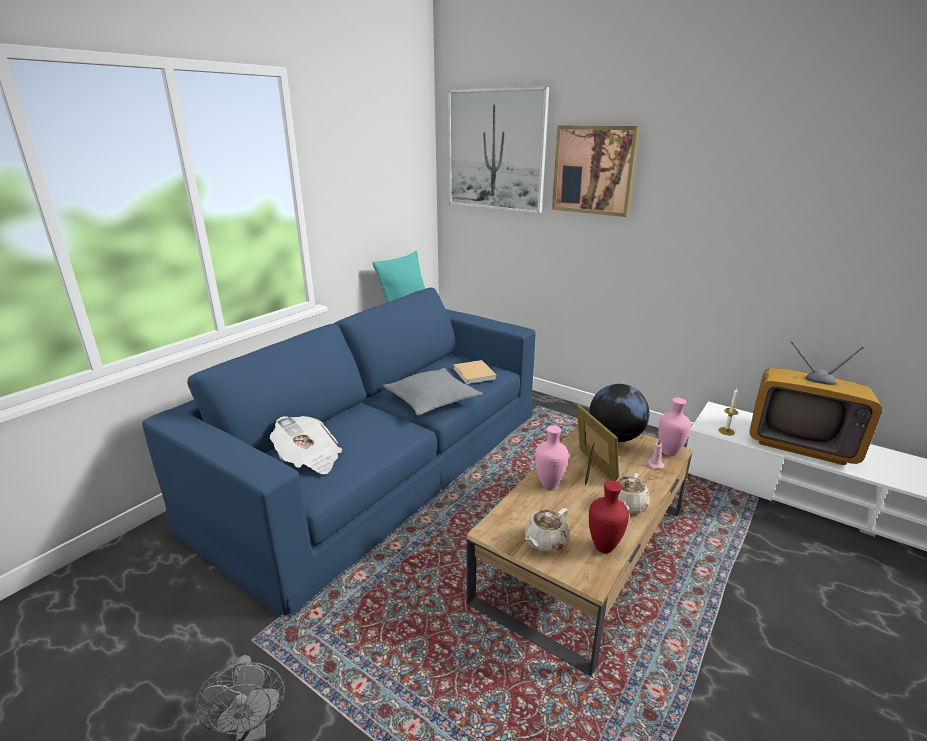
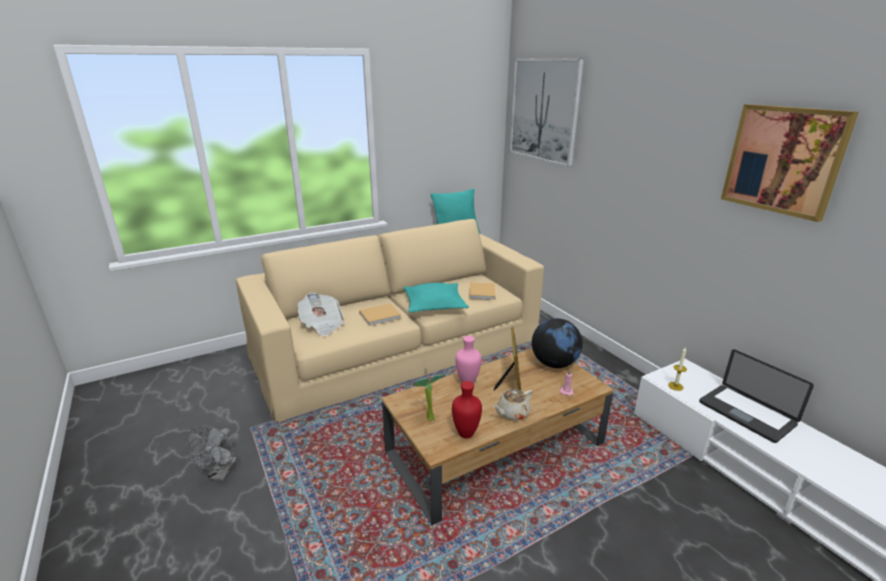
camera: 25 degrees right, 0 degrees up
(380, 428) = (381, 315): none -> beige book
(380, 463) = (398, 346): blue sofa -> beige sofa
(432, 400) = (434, 305): grey pillow -> turquoise pillow
(545, 542) = (428, 417): beige teapot -> potted plant
(594, 170) = (611, 132): picture -> picture (783, 160)
(668, 452) = (588, 386): pink vase -> none
(801, 441) = (746, 413): television -> laptop

